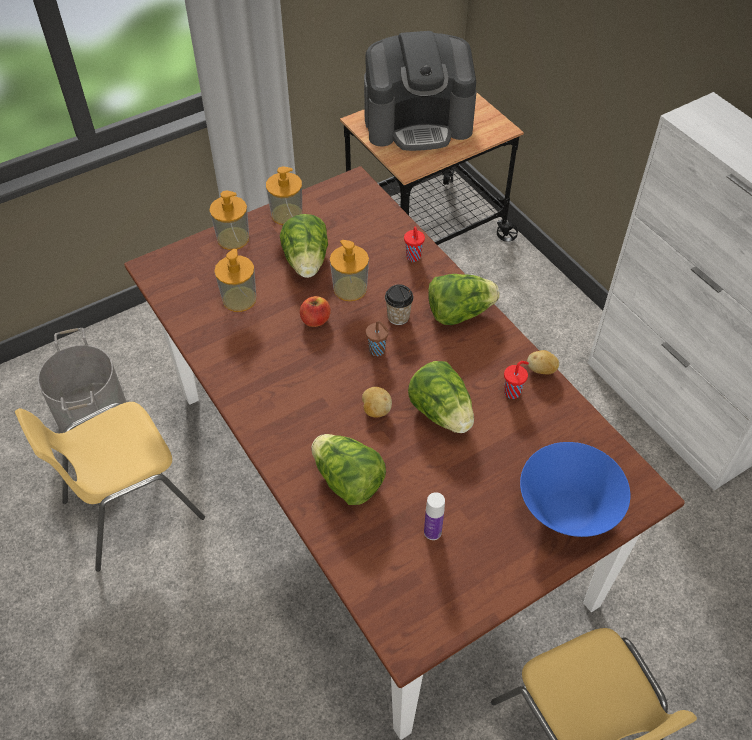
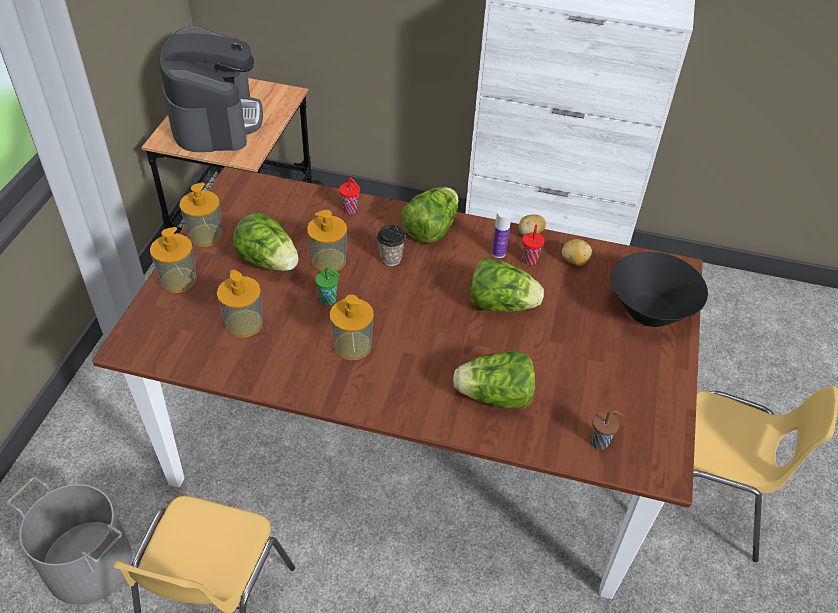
camera: 45 degrees left, 5 degrees down
(292, 366) = (352, 345): none -> soap dispenser
(315, 320) = (329, 300): apple -> green cup
(376, 410) = (454, 333): potato -> potato (574, 261)
(378, 351) = (405, 292): brown cup -> brown cup (600, 442)
(418, 123) = (216, 119): coffee machine -> coffee machine turned 45 degrees counterclockwise
(432, 532) = (591, 387): bottle -> bottle (498, 253)
(567, 509) = (649, 311): blue bowl -> black bowl

